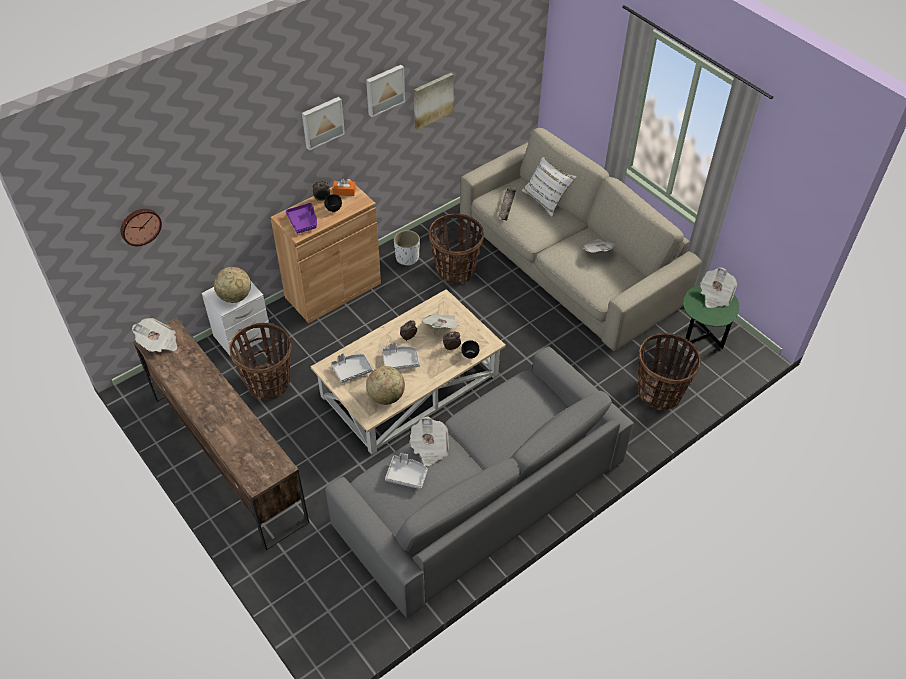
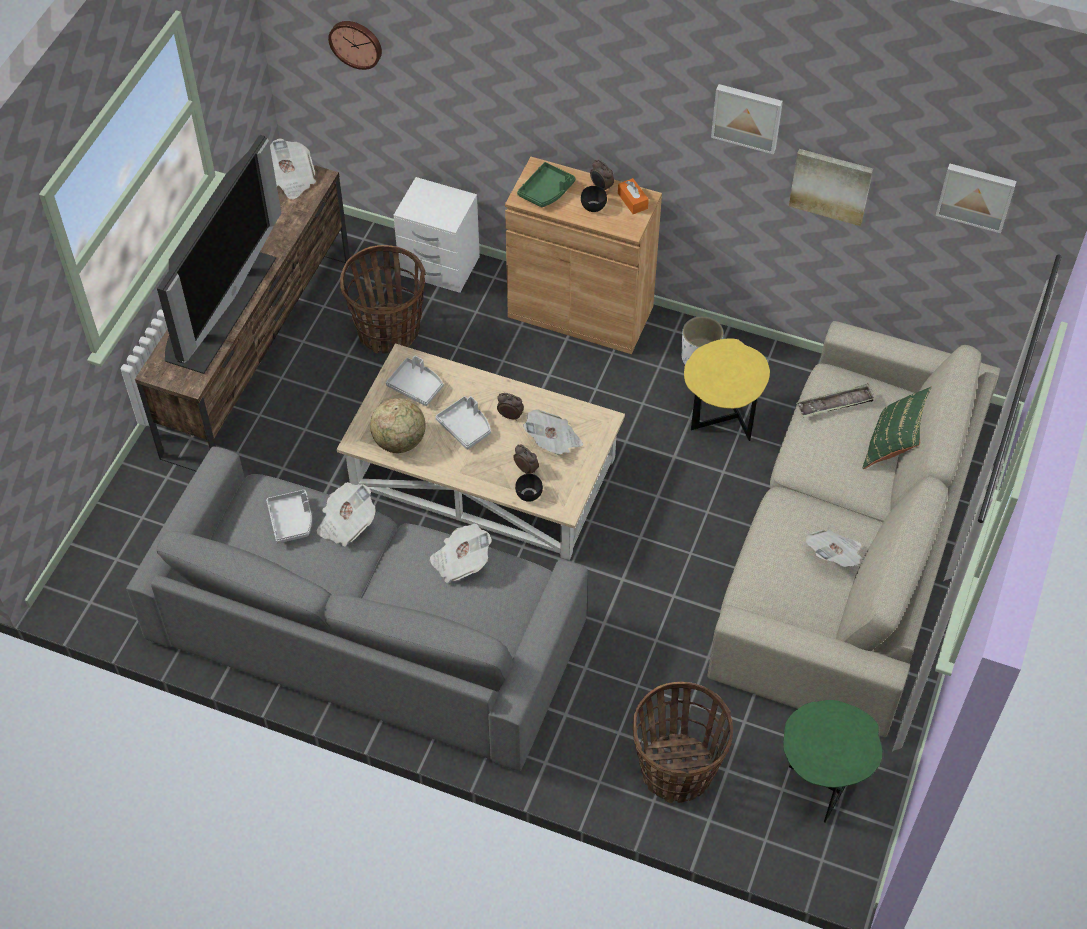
camera: 60 degrees right, 5 degrees up
(231, 426) = (218, 307): none -> television
(235, 297) = (431, 210): globe -> none
(303, 222) = (546, 191): purple tray -> green tray
(322, 122) = (635, 93): picture -> picture (976, 195)
(456, 270) = (720, 423): basket -> yellow side table
(546, 199) = (895, 445): white pillow -> green pillow
(715, 295) = (854, 741): newspaper -> newspaper (460, 561)

